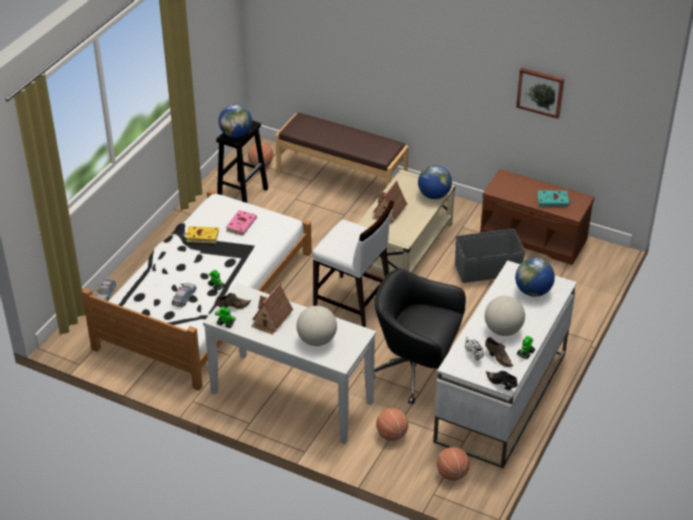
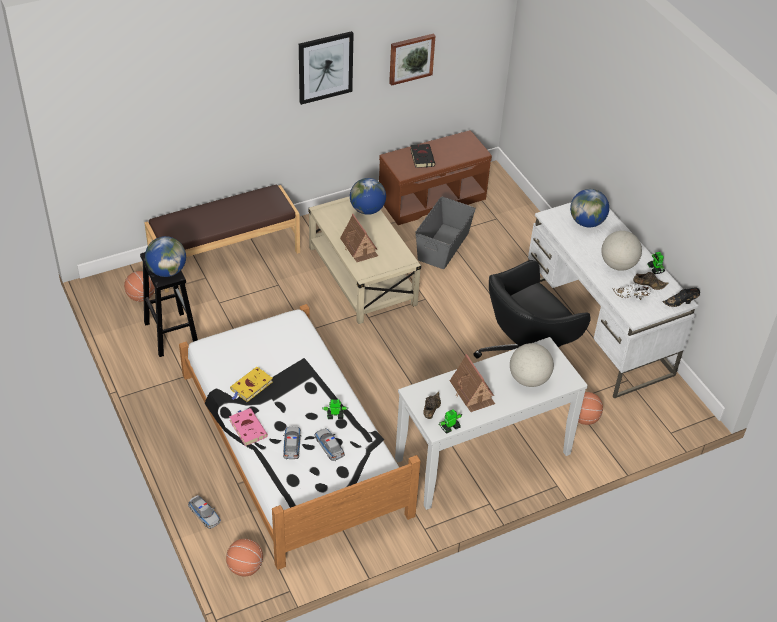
camera: 55 degrees left, 5 degrees up
(168, 280) = (292, 445): none -> toy car
(241, 224) = (262, 349): pink book -> pink book (247, 428)
(353, 301) = (399, 347): white chair -> none
(452, 474) = (658, 408): basketball -> basketball (245, 567)
(458, 58) = (325, 67): none -> picture
(525, 189) = (422, 157): none -> black book
(553, 200) = (452, 152): turquoise book -> none

